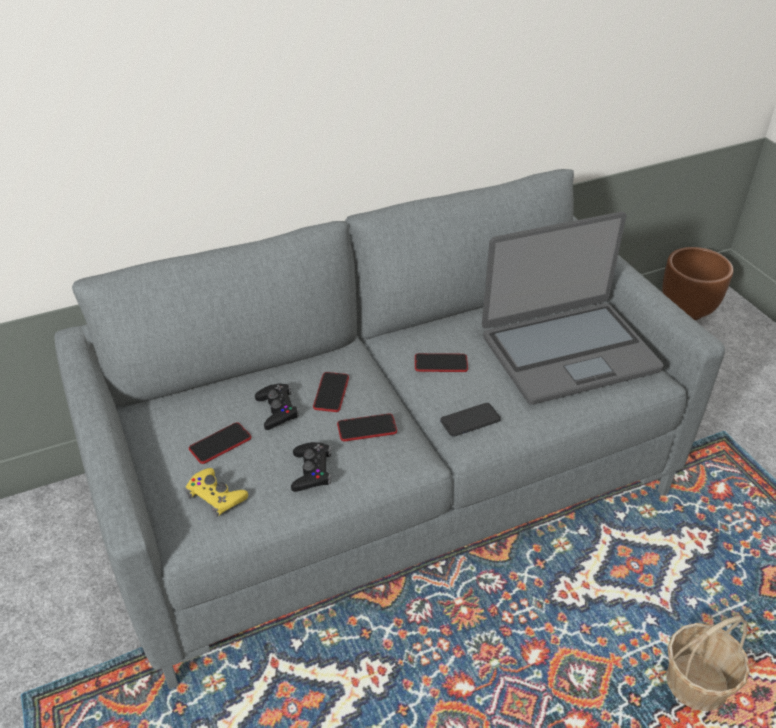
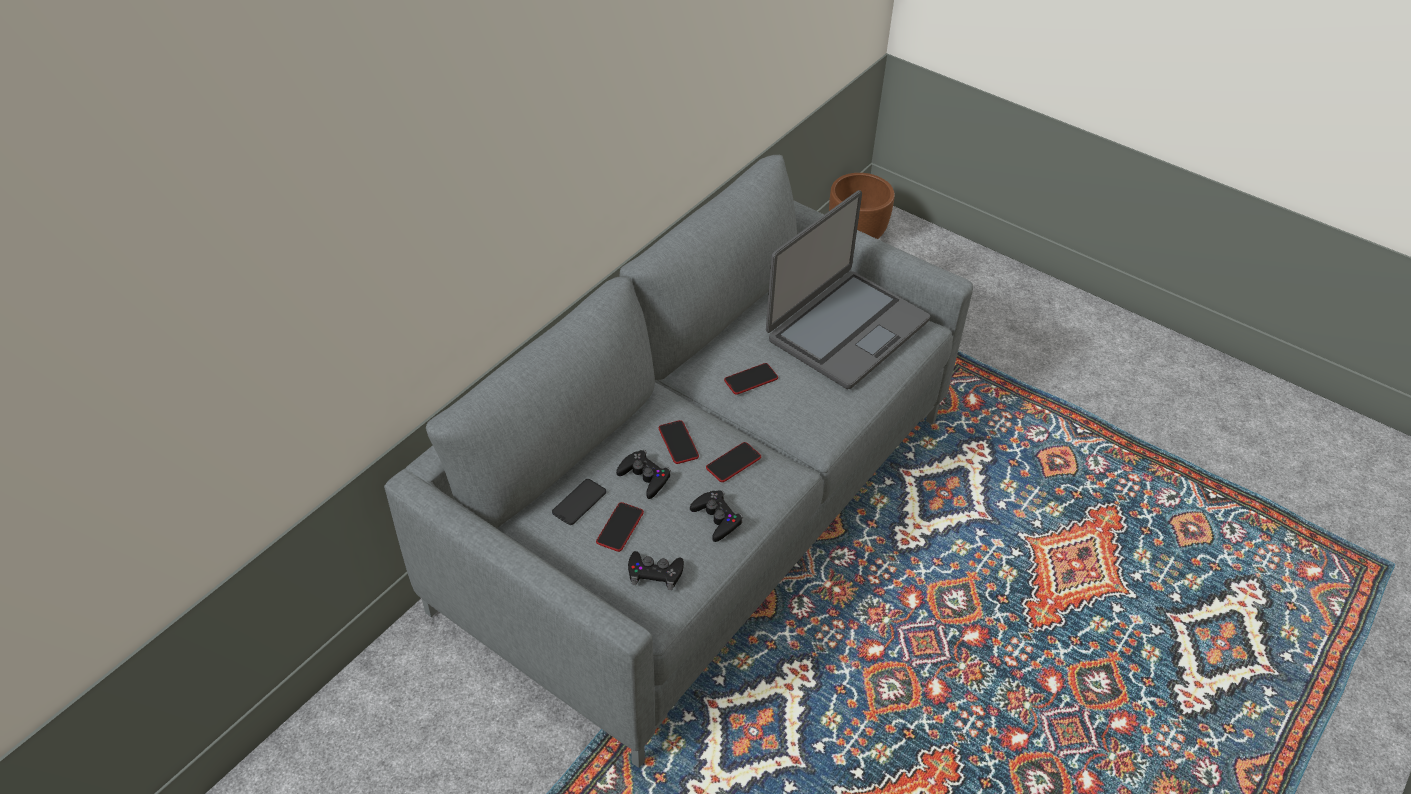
camera: 30 degrees left, 5 degrees up
(216, 496) = (655, 573): yellow game controller -> black game controller
(470, 420) = (810, 422): phone -> phone (579, 502)
(697, 683) = (1037, 566): basket -> none

